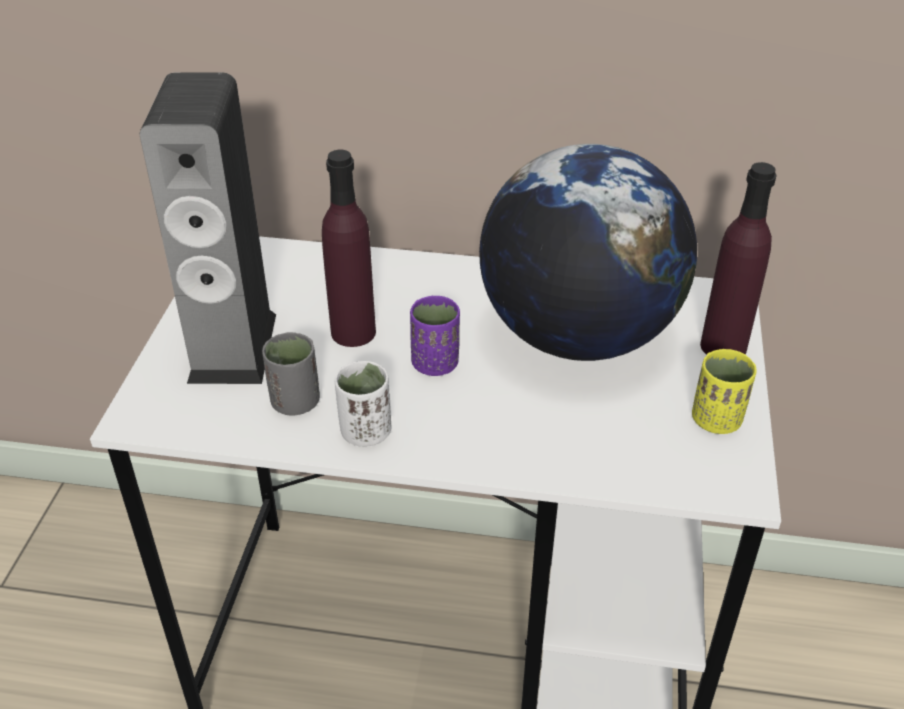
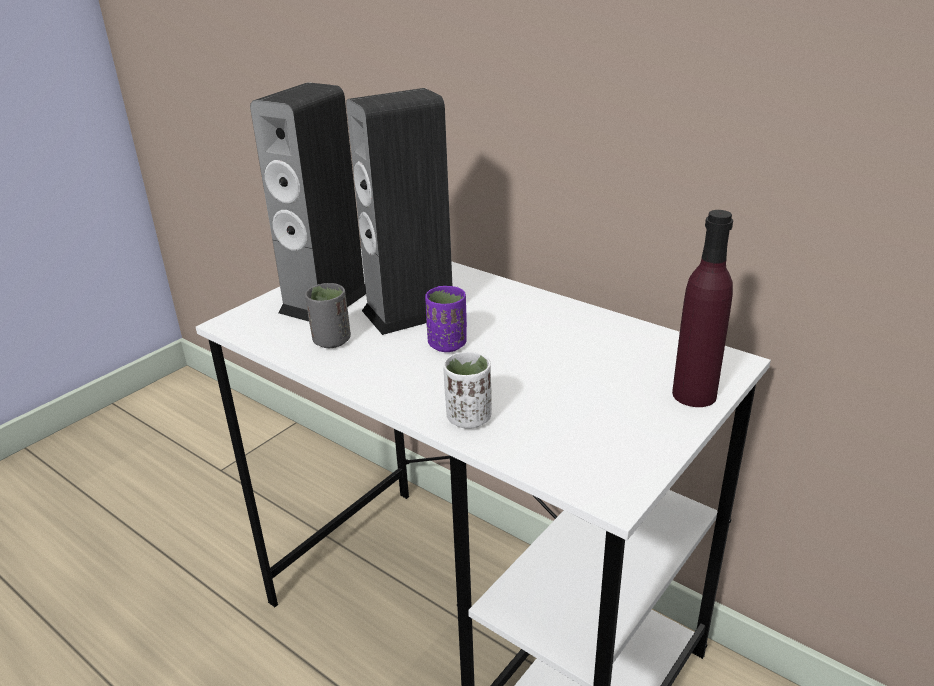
camera: 30 degrees right, 10 degrees down
(353, 332) = (410, 312): purple bottle -> speaker
(365, 432) = (358, 370): white cup -> white cup (469, 418)
(577, 336) = (573, 355): globe -> none
(716, 420) = (637, 442): yellow cup -> none

